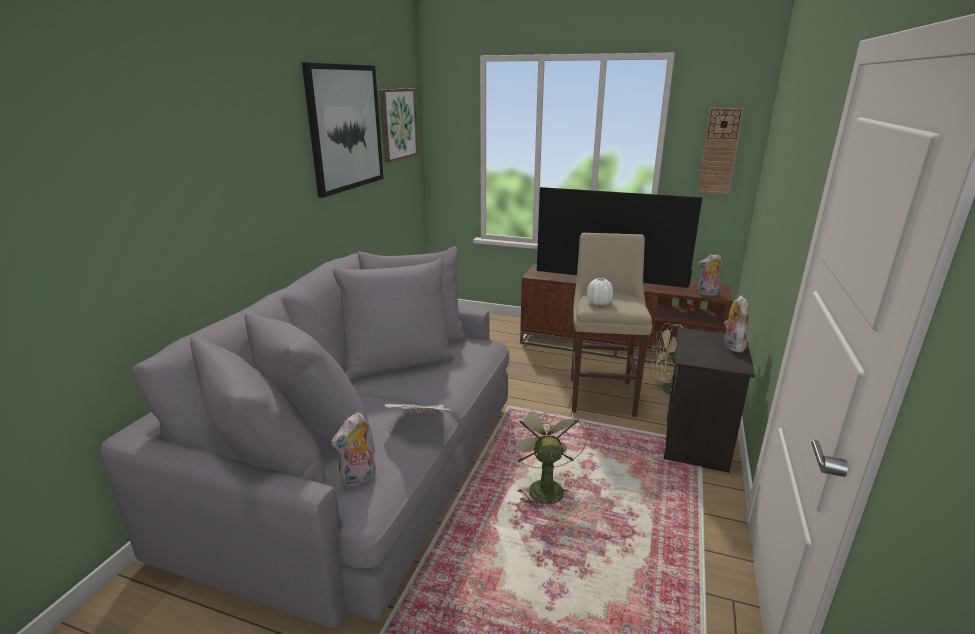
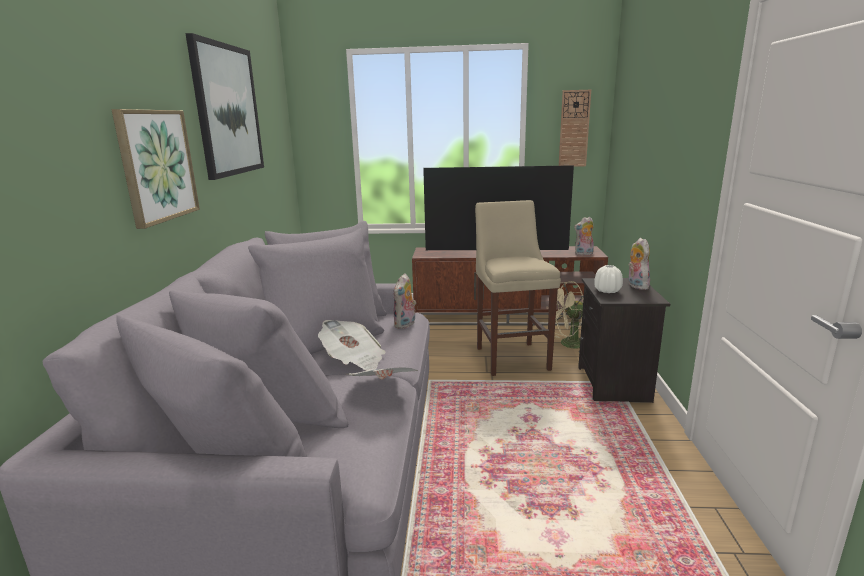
camera: 15 degrees left, 5 degrees down
(359, 479) = (345, 453): plush toy -> plush toy (405, 325)
(398, 124) = (270, 114): picture -> picture (157, 166)
(412, 386) = (354, 360): none -> newspaper
(543, 486) = (497, 445): green fan -> none
(599, 302) = (507, 263): white vase -> white vase (607, 291)

